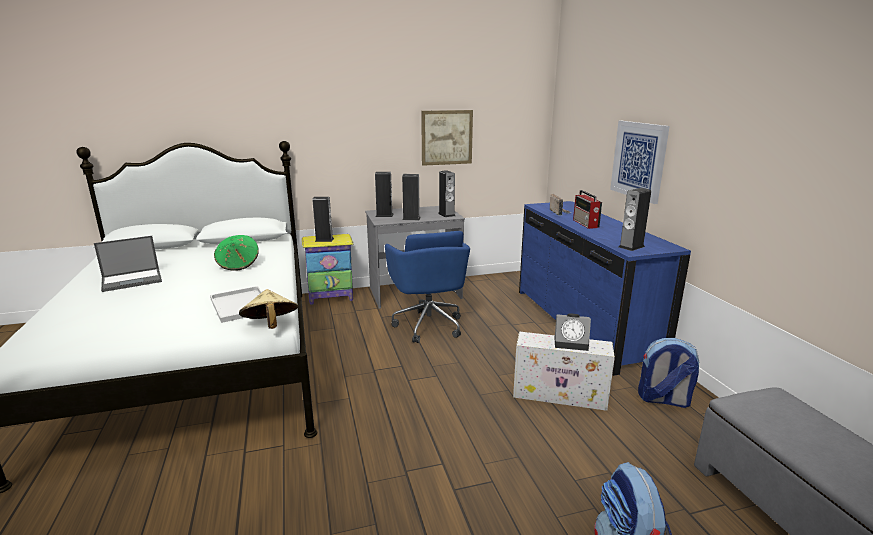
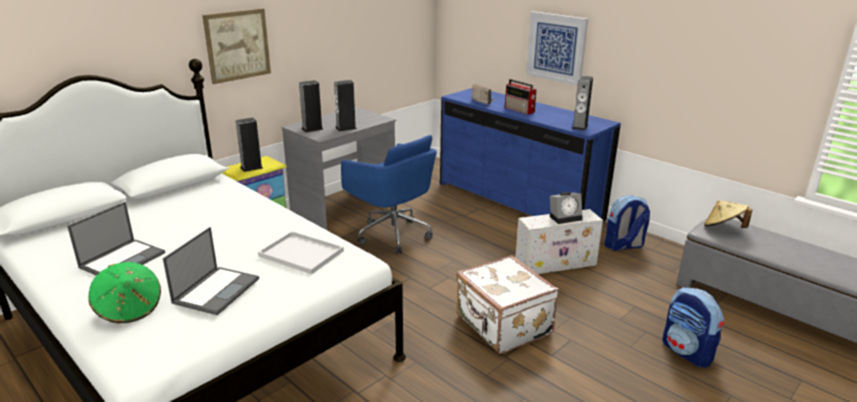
camera: 30 degrees left, 5 degrees up
(142, 315) = (217, 290): none -> laptop
(238, 265) = (221, 214): green hat -> green hat (129, 309)
(270, 326) = (363, 264): beige hat -> beige hat (723, 228)
(436, 439) = (502, 325): none -> white suitcase
(446, 214) = (373, 118): speaker -> none
(447, 137) = (351, 34): picture -> picture (237, 45)

